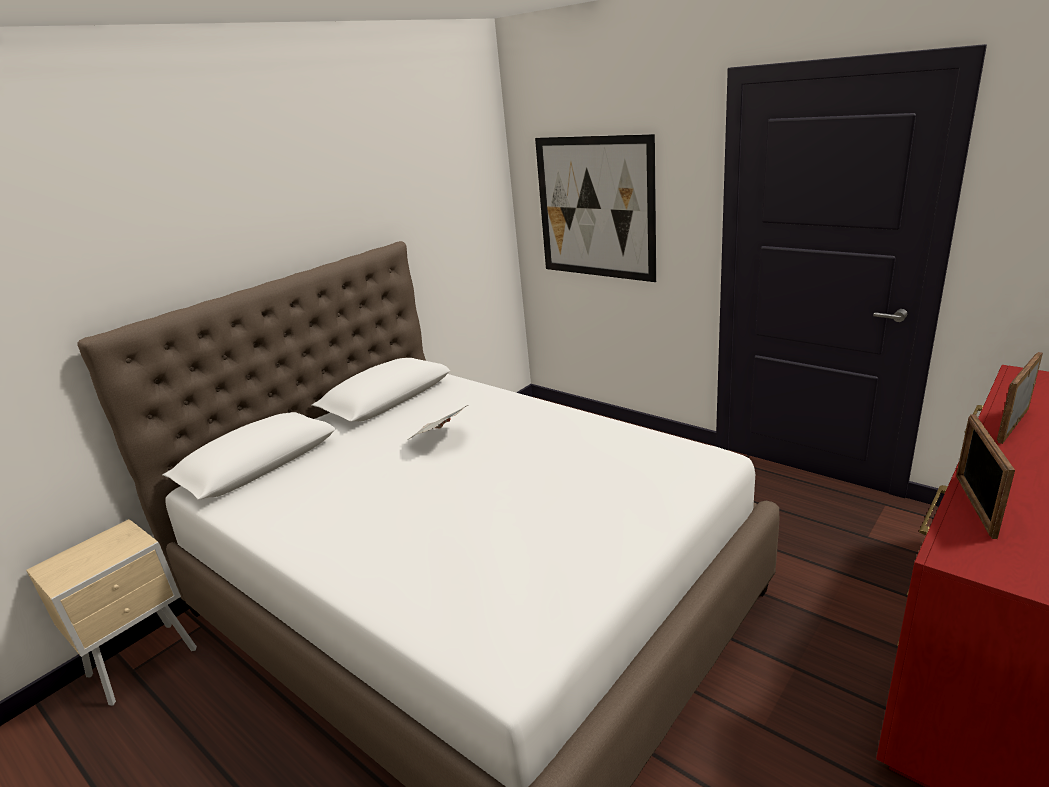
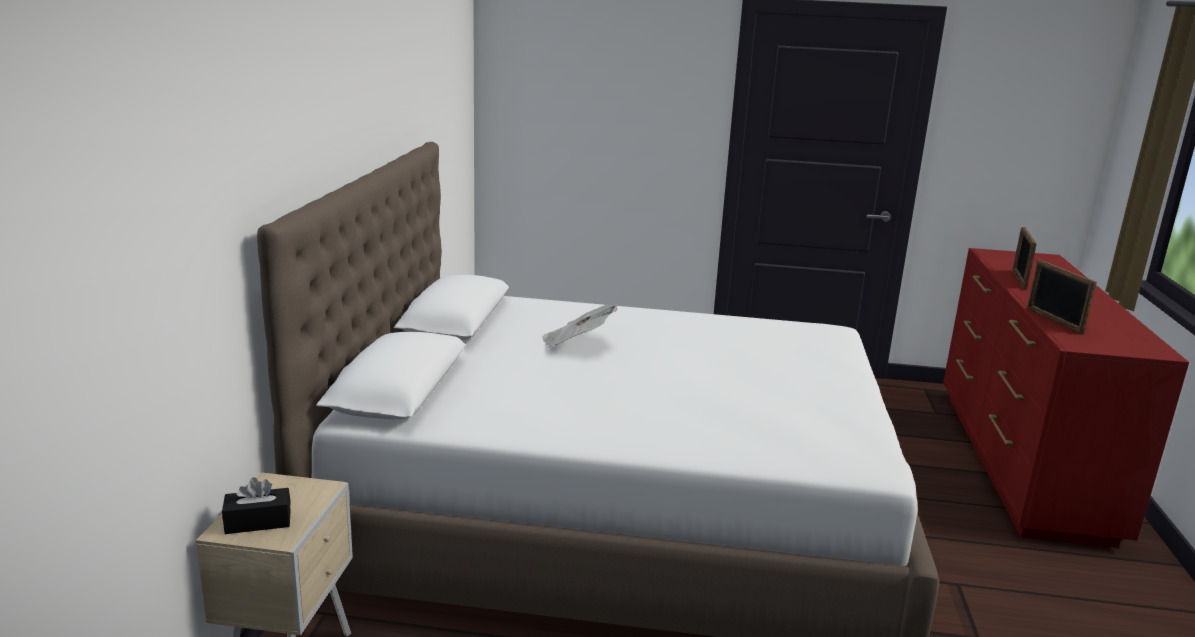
camera: 35 degrees left, 5 degrees down
(70, 564) = (258, 522): none -> black tissue box
(595, 208) = (587, 120): picture -> none

